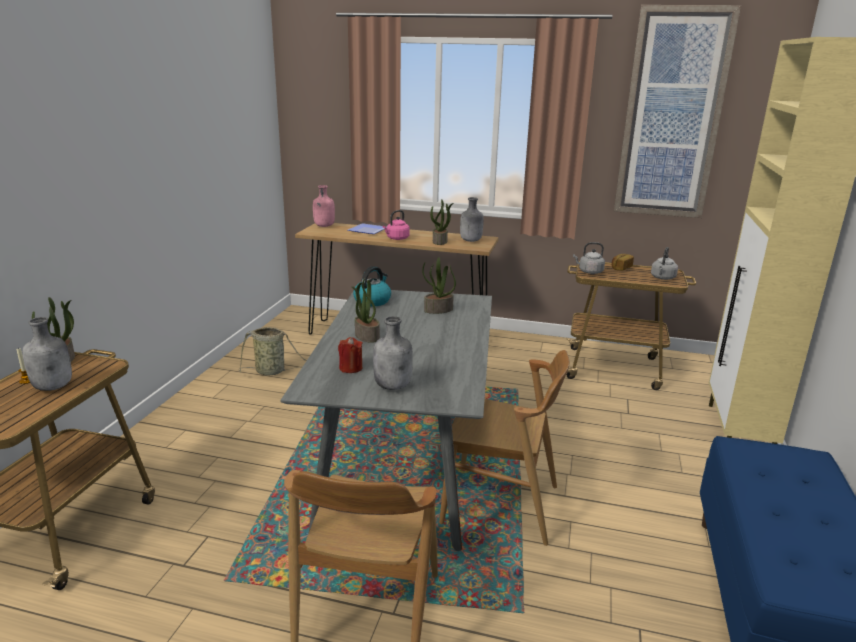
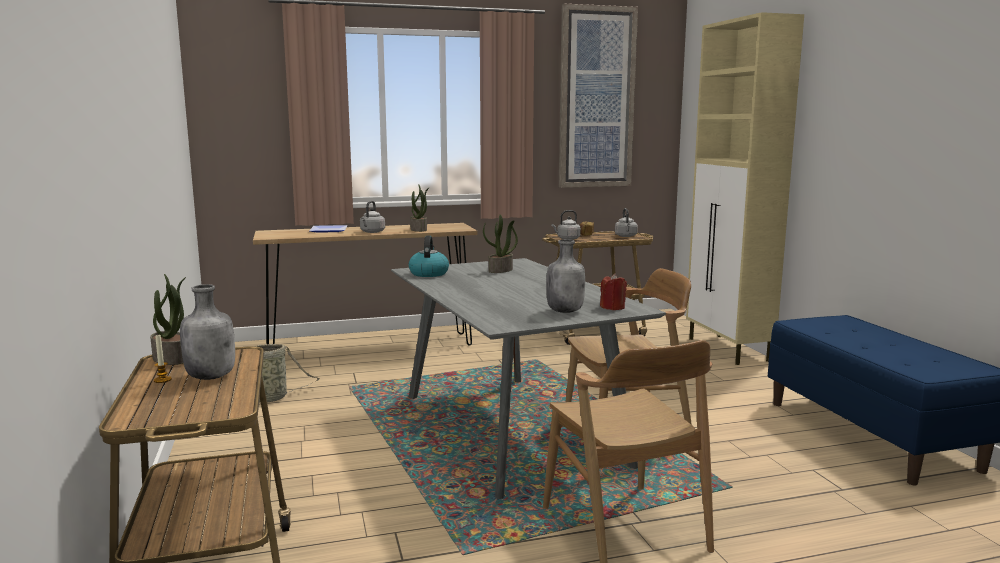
camera: 30 degrees left, 10 degrees down
(324, 226) = (272, 232): pink bottle -> none
(350, 368) = (506, 309): red candle -> red candle (612, 307)
(366, 336) = (475, 292): potted plant -> none
(396, 238) = (372, 232): pink kettle -> grey kettle
(470, 241) = (445, 226): grey bottle -> none

